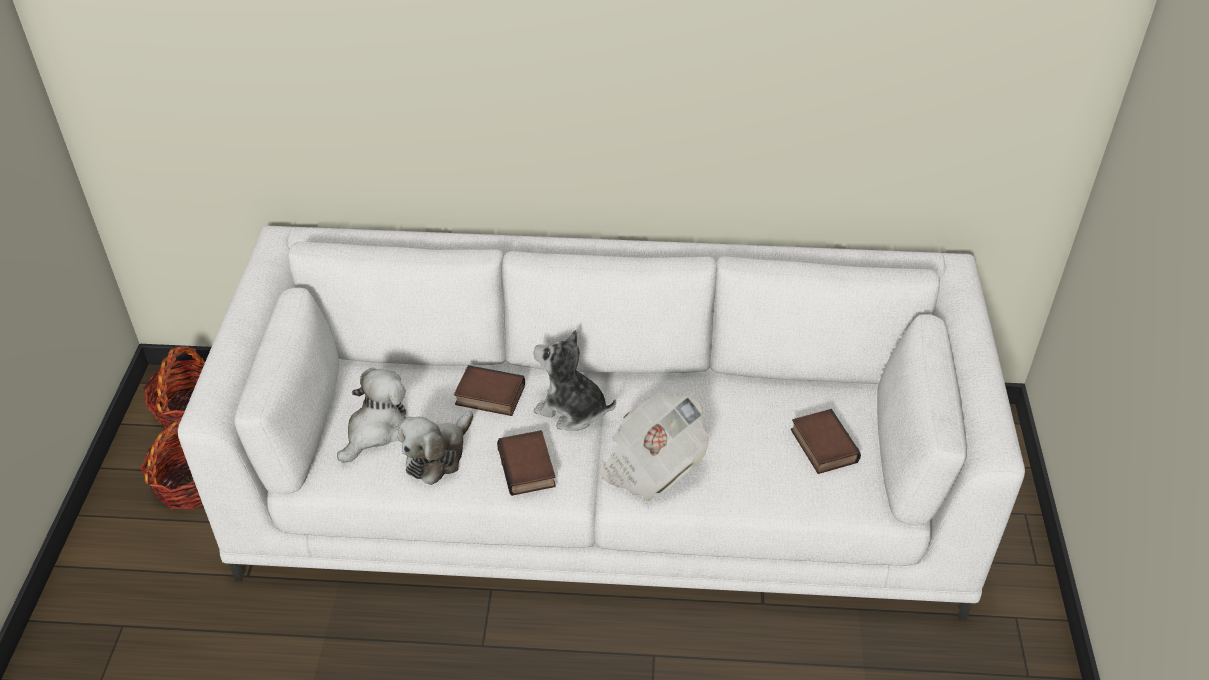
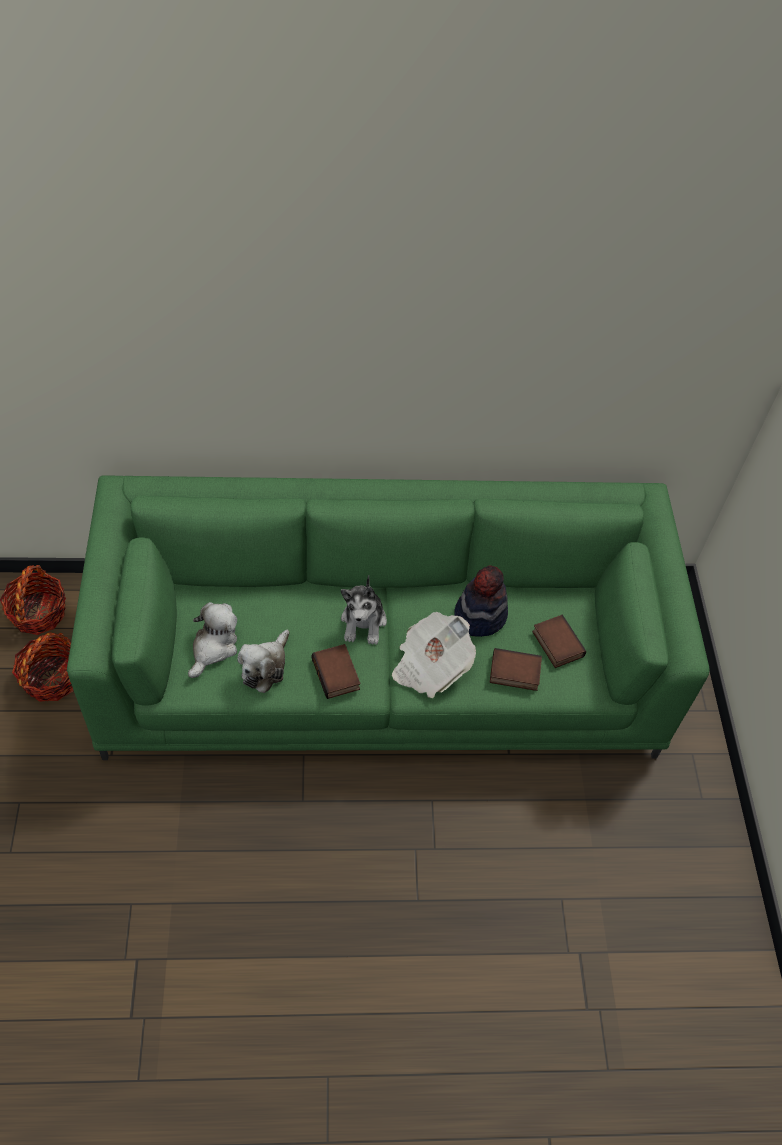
camera: 10 degrees left, 10 degrees up
(488, 396) = (298, 613): book -> book (513, 673)
(571, 410) = (363, 622): plush toy -> plush toy turned 105 degrees counterclockwise
(605, 491) = (381, 667): white sofa -> green sofa
(722, 408) = (479, 615): none -> hat

